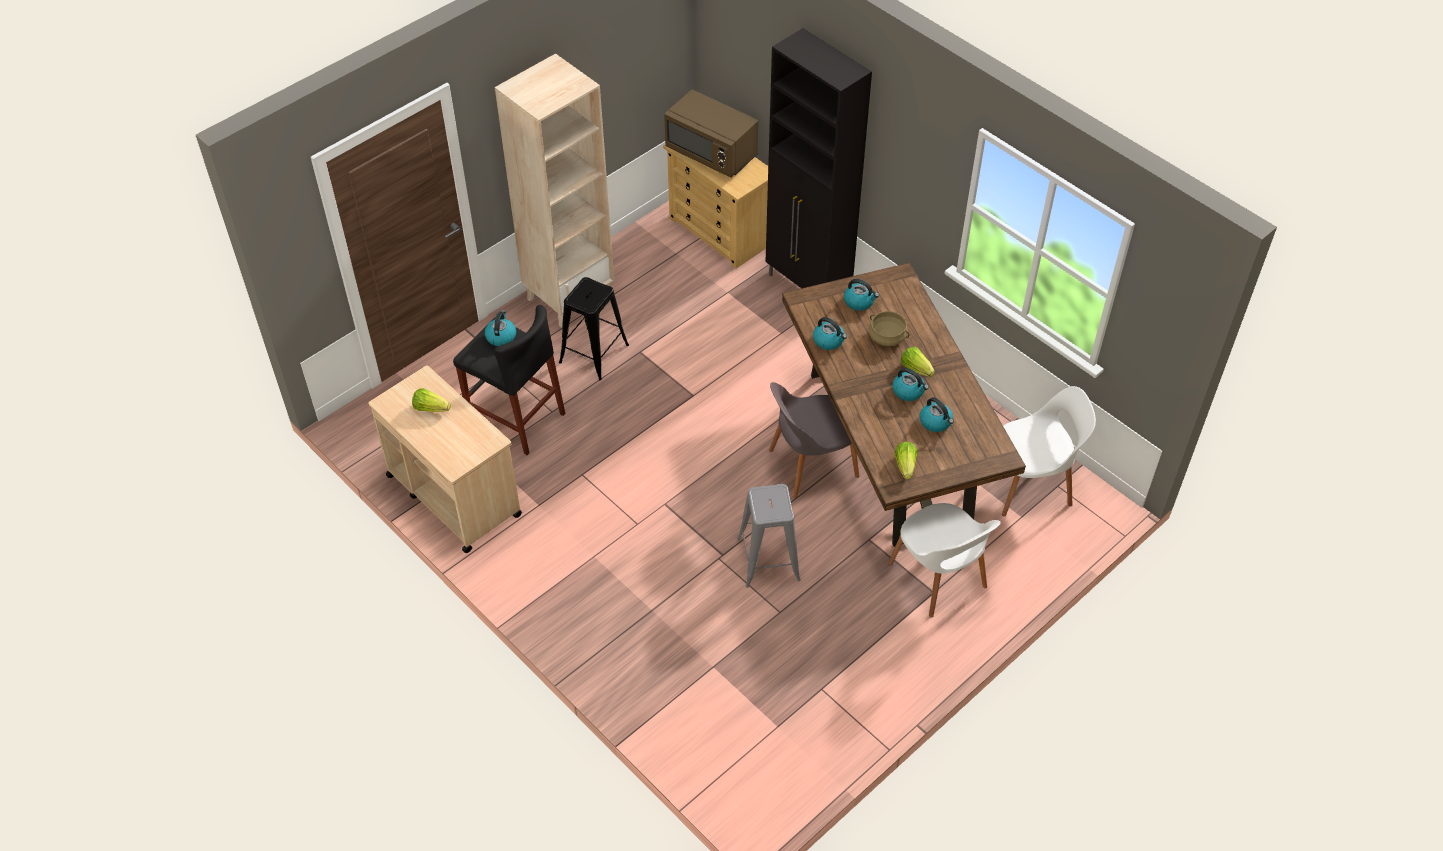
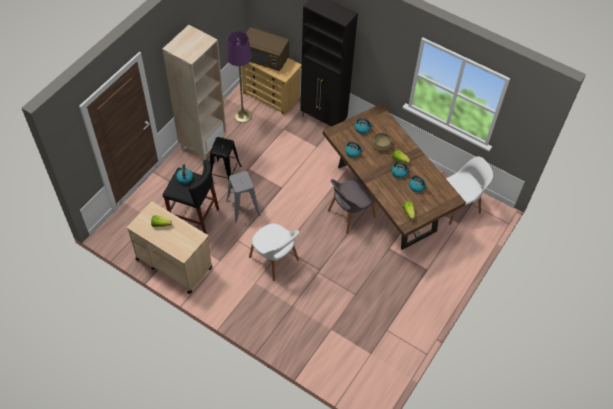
camera: 15 degrees left, 5 degrees up
(657, 258) = (242, 116): none -> purple floor lamp
(768, 559) = (343, 268): grey stool -> grey stool (243, 208)
(938, 578) = (427, 262): white chair -> white chair (274, 260)

